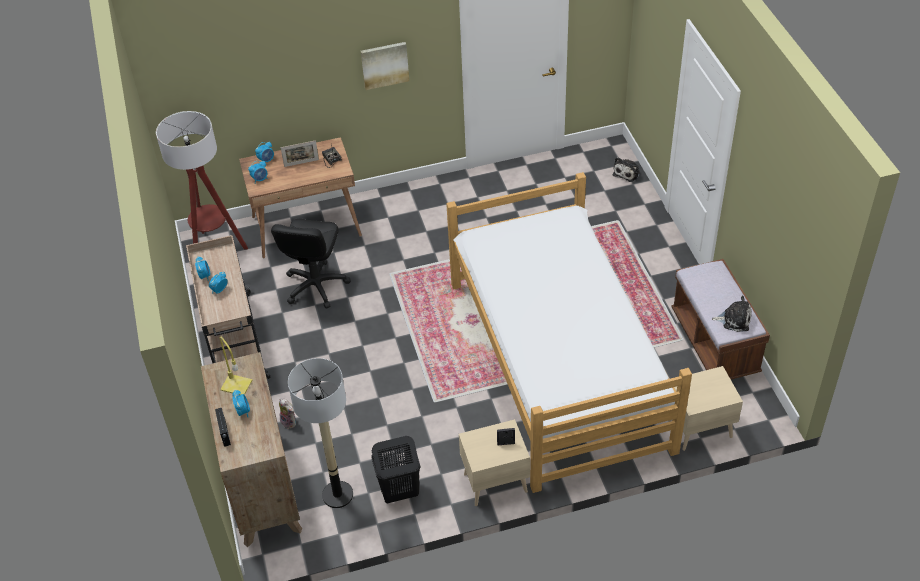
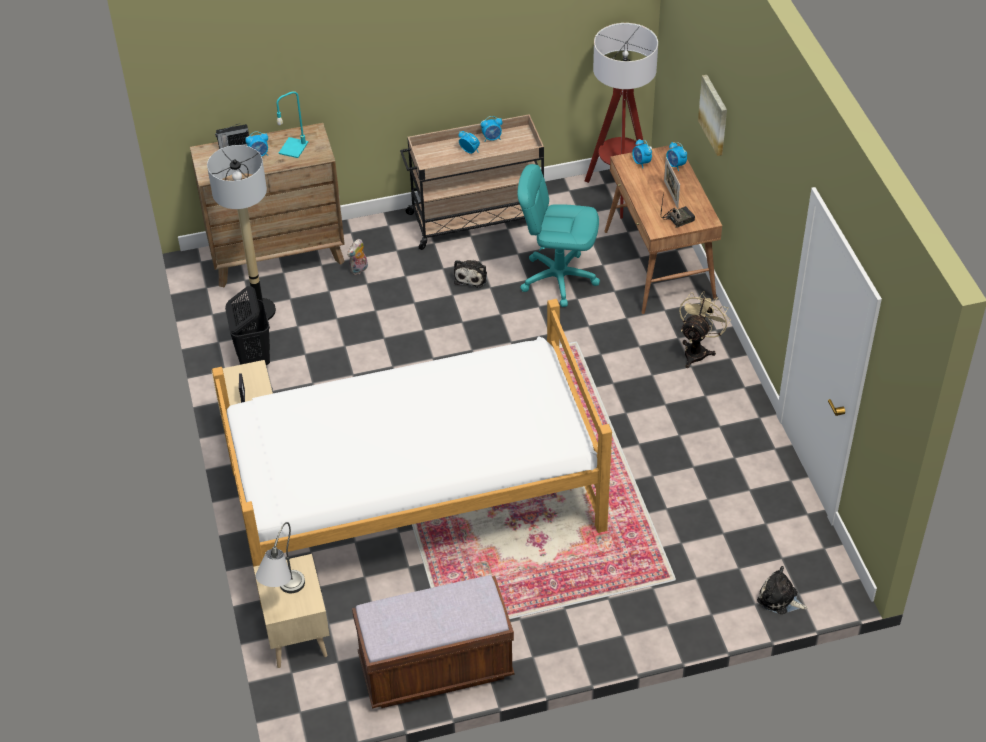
camera: 90 degrees right, 0 degrees up
(235, 385) = (293, 147): yellow table lamp -> turquoise table lamp
(315, 285) = (558, 278): black office chair -> turquoise office chair
(384, 65) = (759, 196): picture -> picture (714, 114)
(401, 206) = (697, 350): none -> beige fan
(714, 392) = (283, 596): none -> grey table lamp
(734, 319) = (393, 625): plush toy -> plush toy (471, 276)

